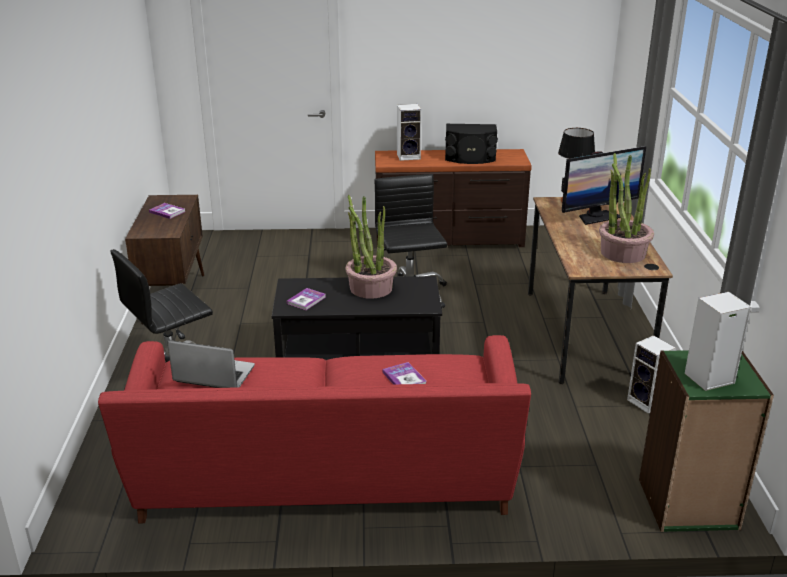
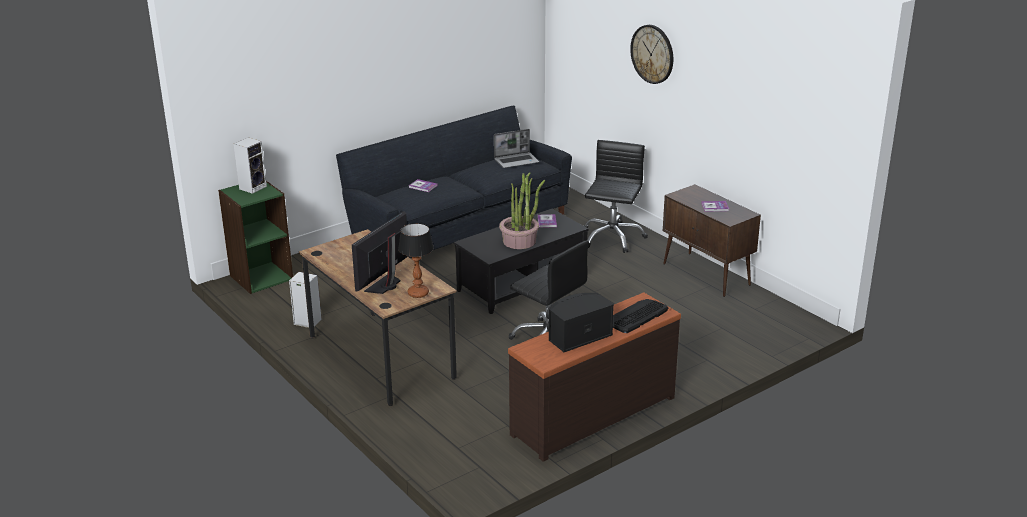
camera: 145 degrees right, 0 degrees up
(66, 122) = (652, 54): none -> wall clock
(325, 479) = (458, 227): red sofa -> black sofa
(409, 156) = (636, 316): speaker -> keyboard
(622, 253) = (343, 257): potted plant -> none

